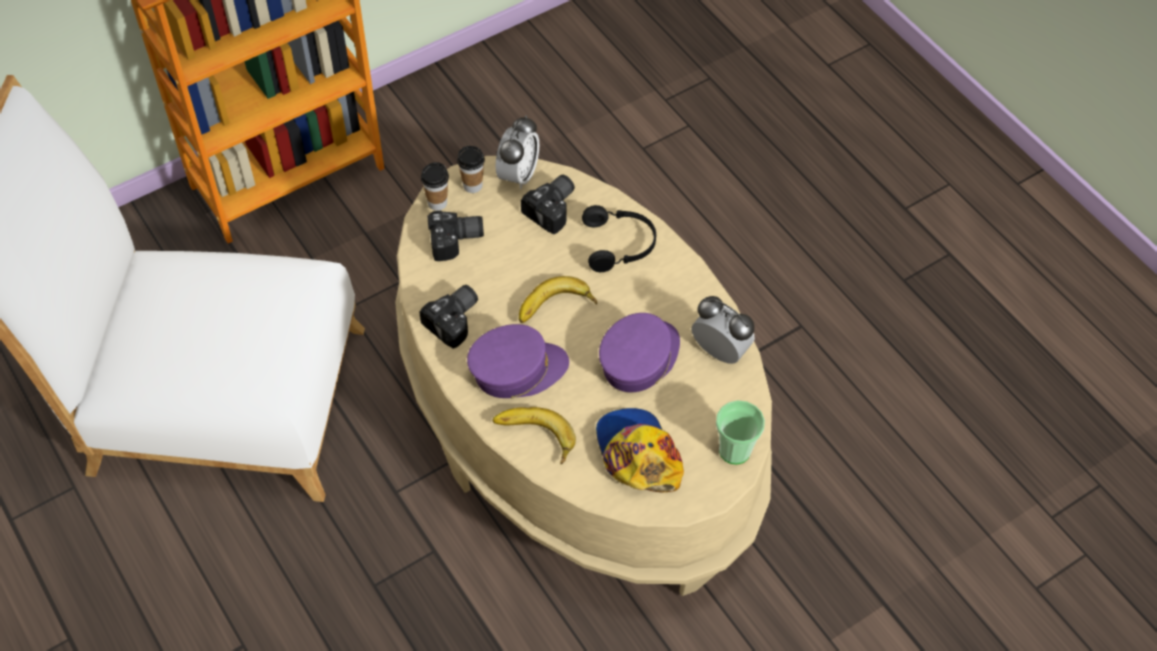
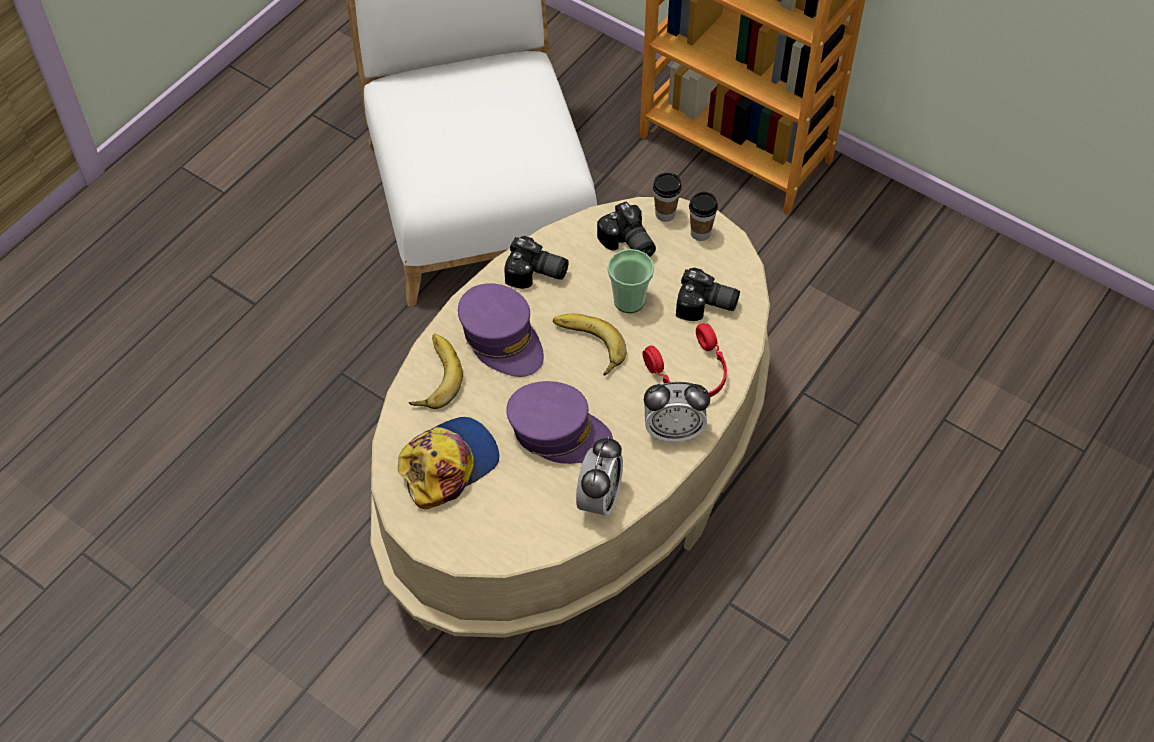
camera: 70 degrees right, 0 degrees up
(518, 175) = (733, 264): alarm clock -> alarm clock (673, 430)
(620, 244) = (690, 374): black headphones -> red headphones
(734, 450) = (485, 545): cup -> cup (629, 301)

